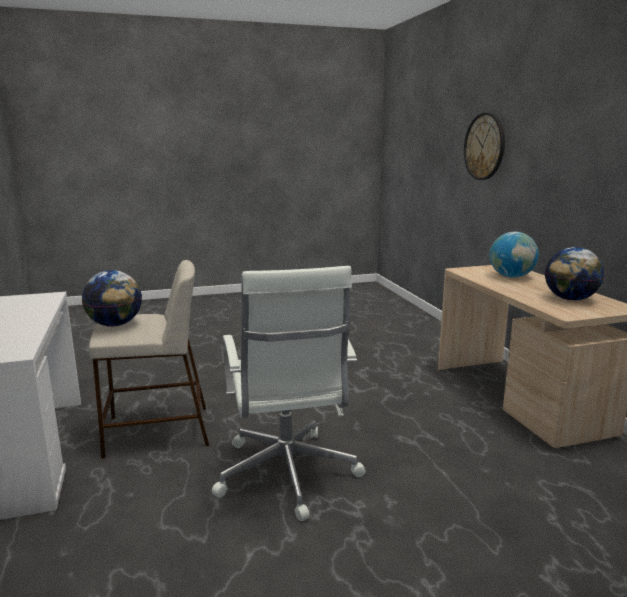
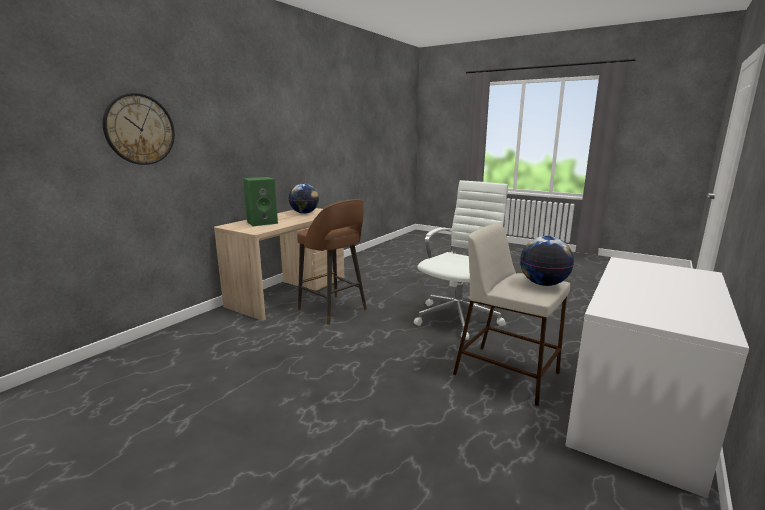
camera: 130 degrees left, 0 degrees up
(424, 405) = (333, 310): none -> brown stool
(511, 277) = (263, 222): globe -> green speaker

